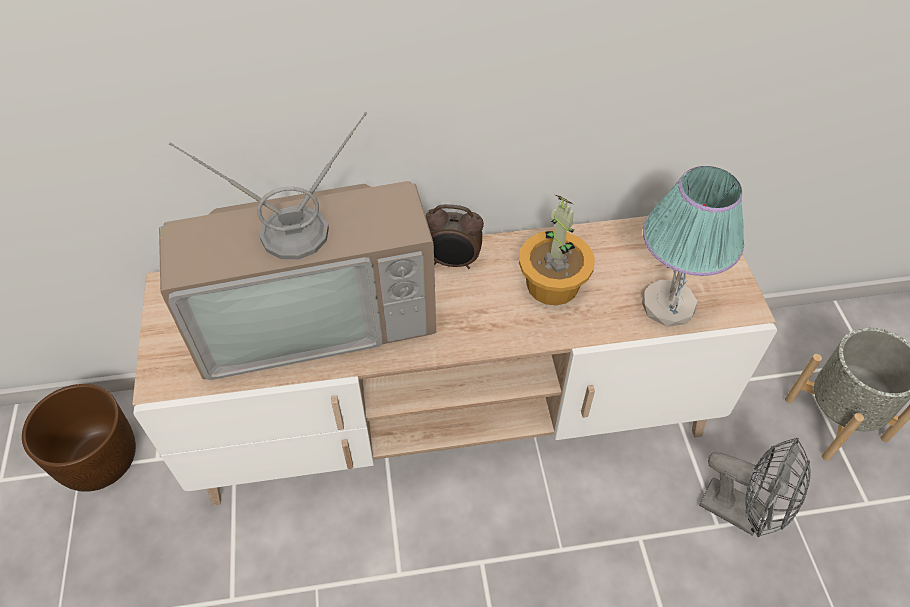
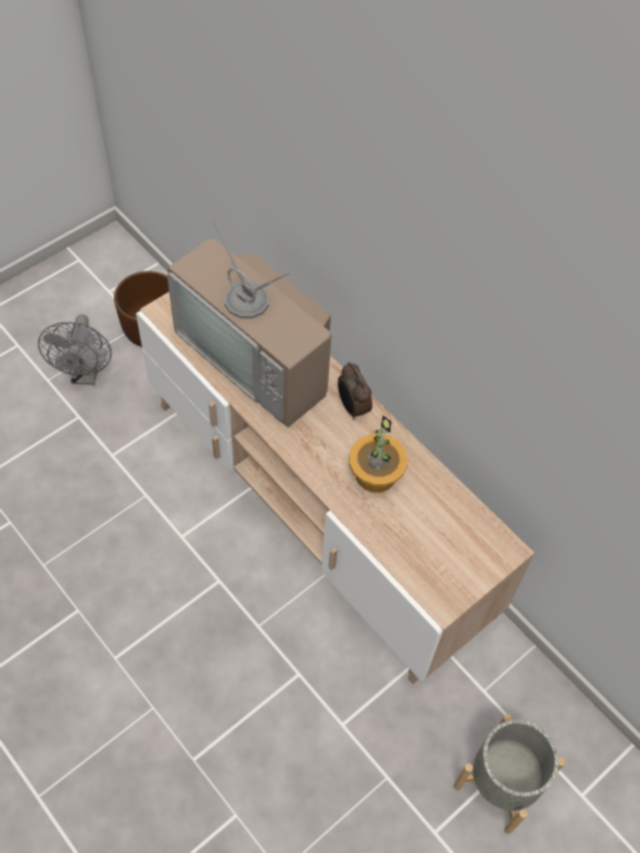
camera: 55 degrees right, 5 degrees up
(669, 306) = (408, 554): table lamp -> none
(741, 512) = (364, 737): grey fan -> grey fan (85, 374)

